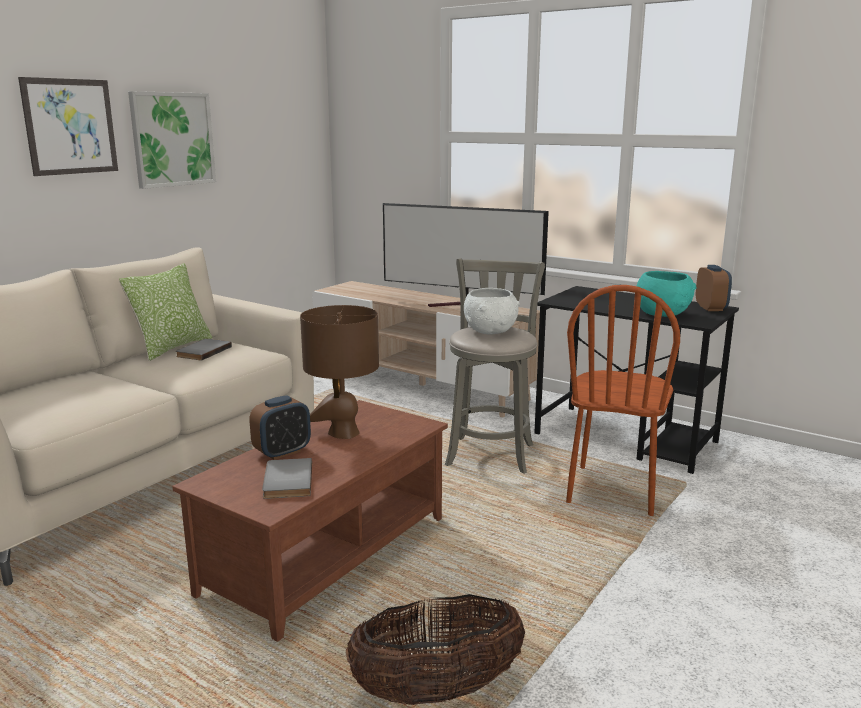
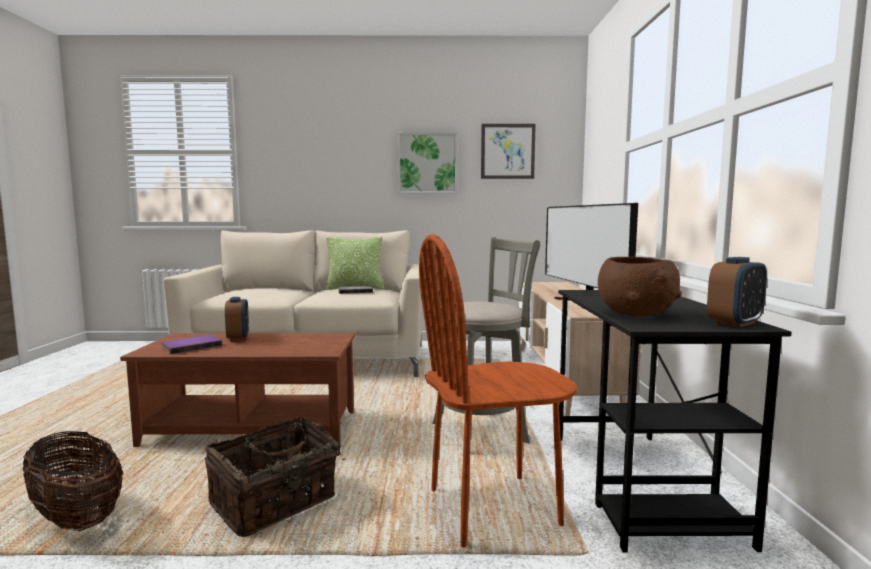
camera: 55 degrees right, 10 degrees down
(70, 126) = (356, 154): picture -> picture (507, 151)
(282, 452) = (238, 337): alarm clock -> alarm clock turned 120 degrees counterclockwise
(285, 481) = (191, 346): grey book -> purple book
(343, 433) = (286, 341): brown table lamp -> none
(491, 332) = (480, 304): white bowl -> none
(519, 572) = (275, 503): none -> basket
(662, 314) = (637, 313): turquoise bowl -> brown bowl

